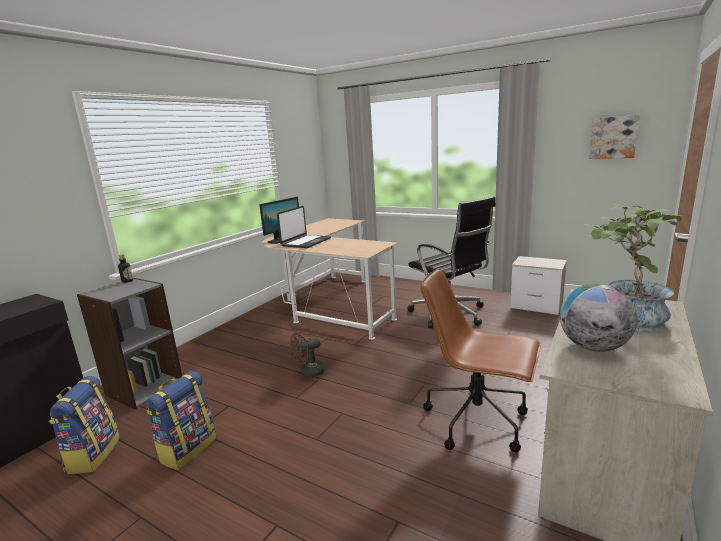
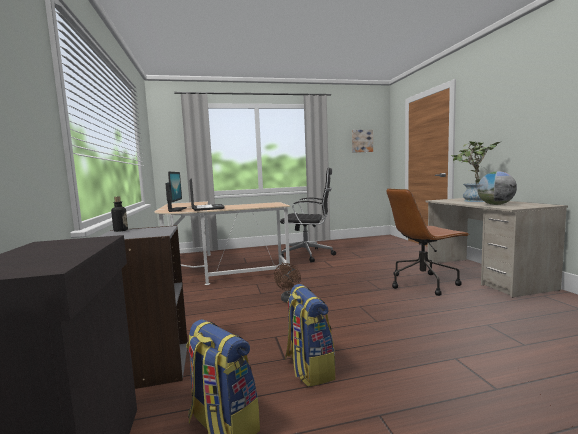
camera: 45 degrees left, 10 degrees down
(537, 307) = (343, 243): nightstand -> none

